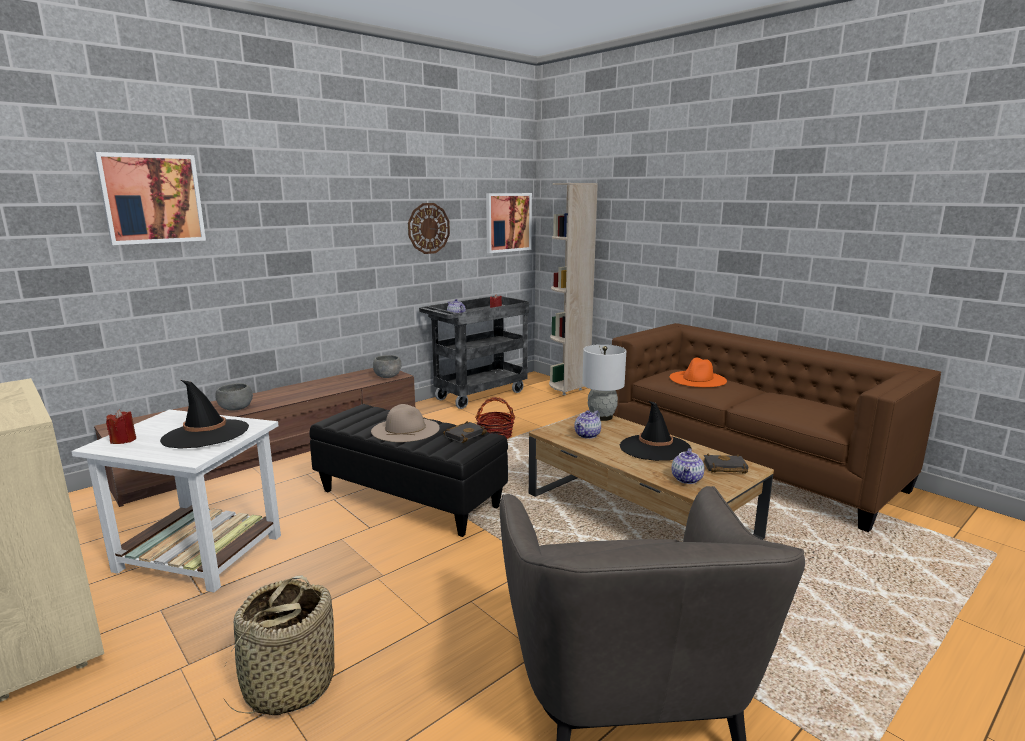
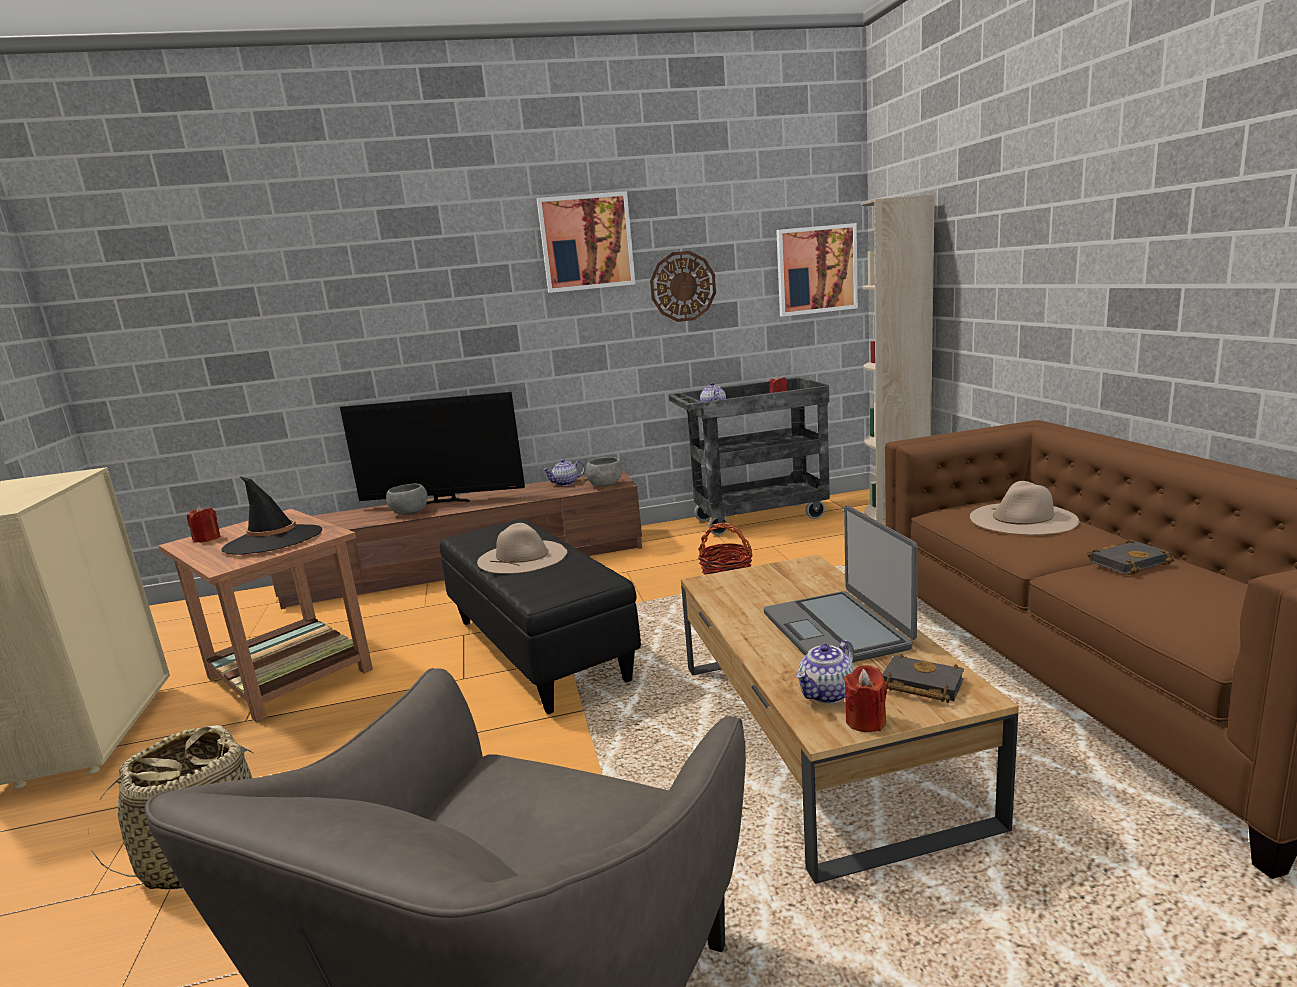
camera: 30 degrees right, 0 degrees up
(152, 199) = (327, 273): picture -> picture (586, 242)
(198, 552) = (288, 673): white side table -> brown side table
(257, 398) = (444, 502): none -> television
(464, 434) = (579, 572): black book -> black book (1128, 562)
(587, 435) = (756, 594): teapot -> teapot (565, 483)
(601, 416) = (813, 567): white table lamp -> none
(654, 448) = (837, 630): black hat -> laptop
(698, 379) = (1023, 518): orange hat -> beige hat
(719, 488) = (865, 721): none -> red candle

